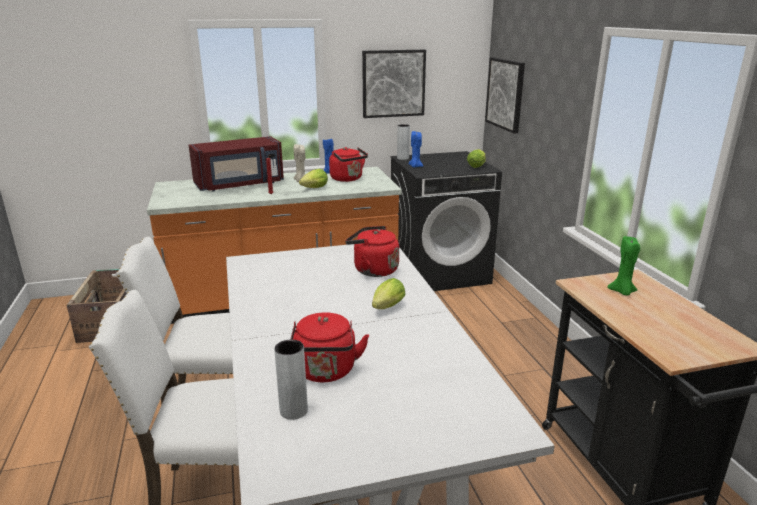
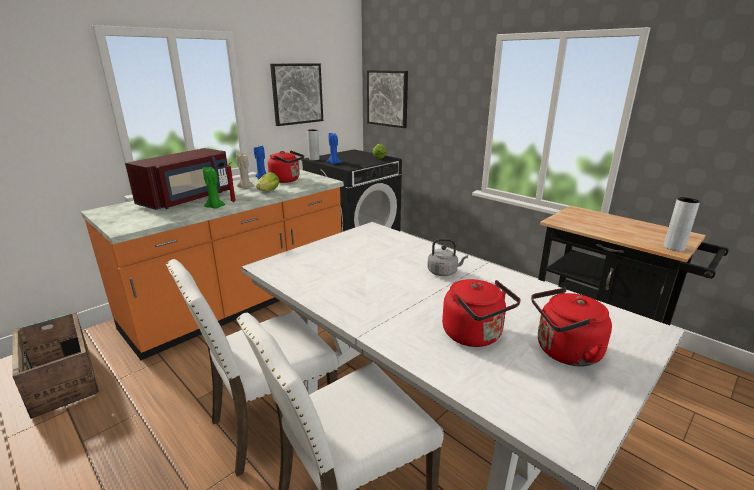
camera: 30 degrees left, 0 degrees up
(293, 411) = (500, 378): grey vase -> grey vase (674, 247)
(373, 270) = (390, 247): red kettle -> red kettle (564, 352)
(386, 308) = (444, 272): lettuce -> grey kettle
(622, 292) = (586, 220): green candle -> green candle (215, 207)

